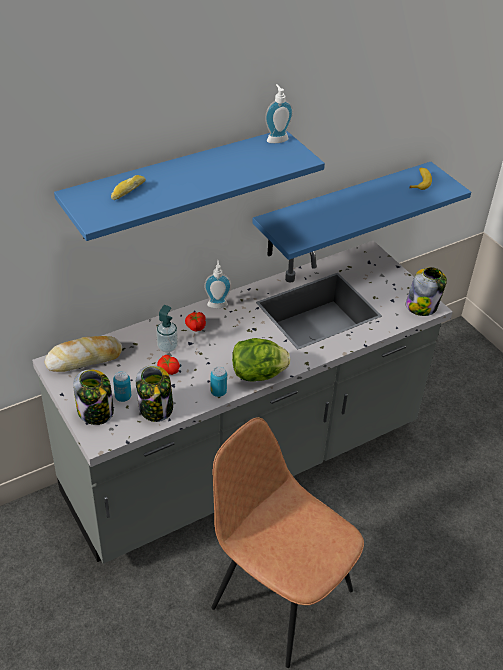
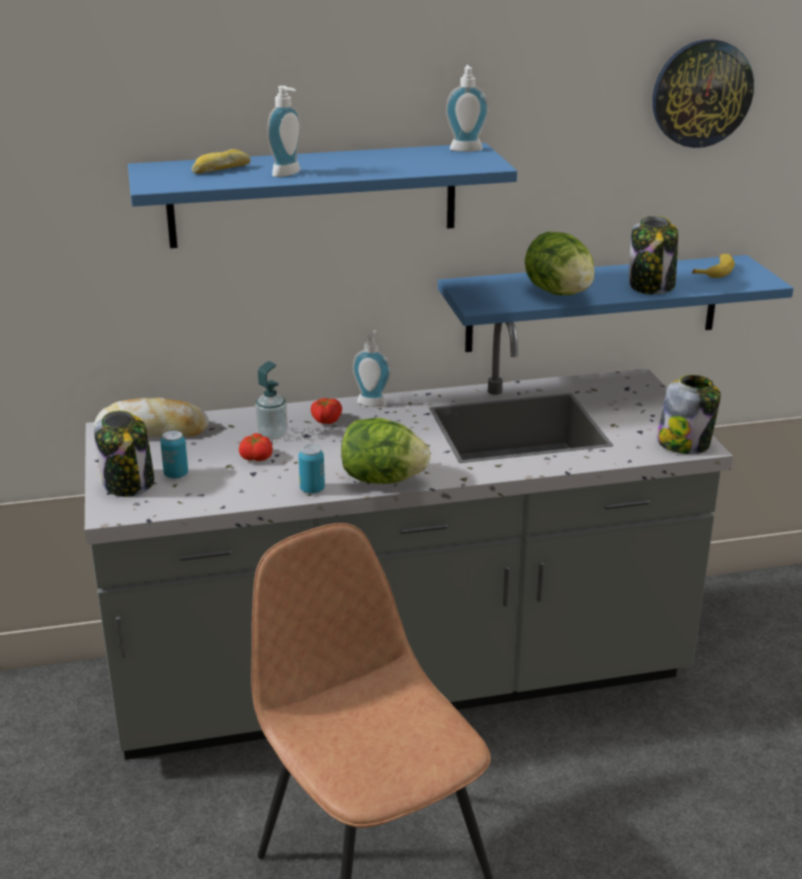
camera: 20 degrees right, 15 degrees down
(156, 408) = (212, 493): jar -> jar (651, 286)
(179, 190) = (289, 174): none -> soap dispenser
(336, 220) = (559, 293): none -> lettuce
(412, 71) = (701, 93): none -> wall clock

